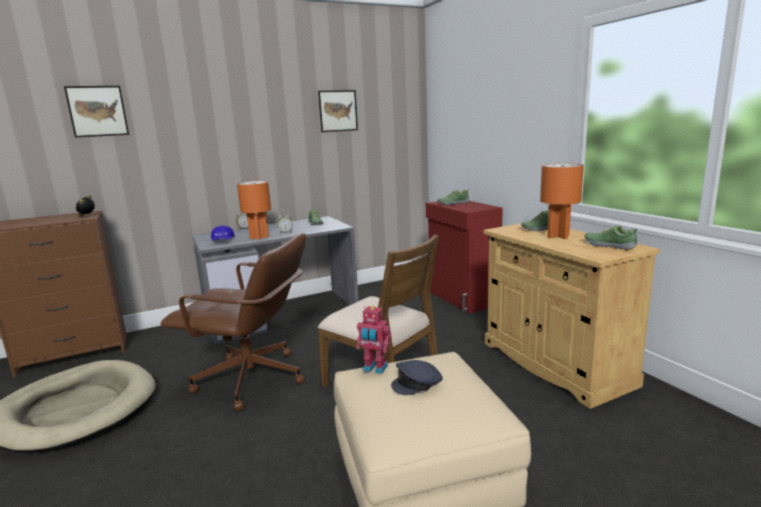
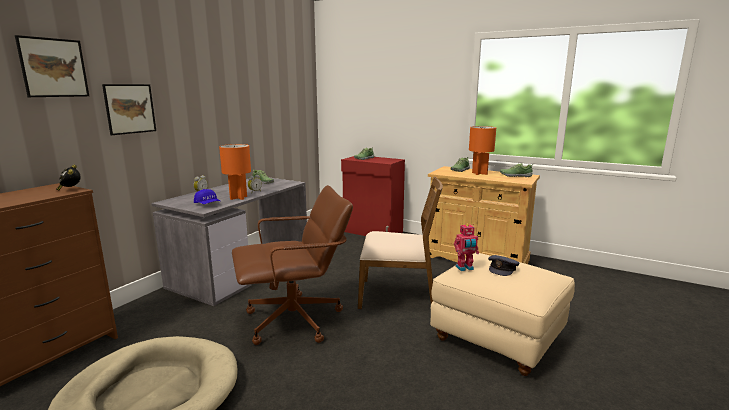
camera: 35 degrees left, 0 degrees up
(338, 111) = (262, 81): picture -> picture (130, 109)

